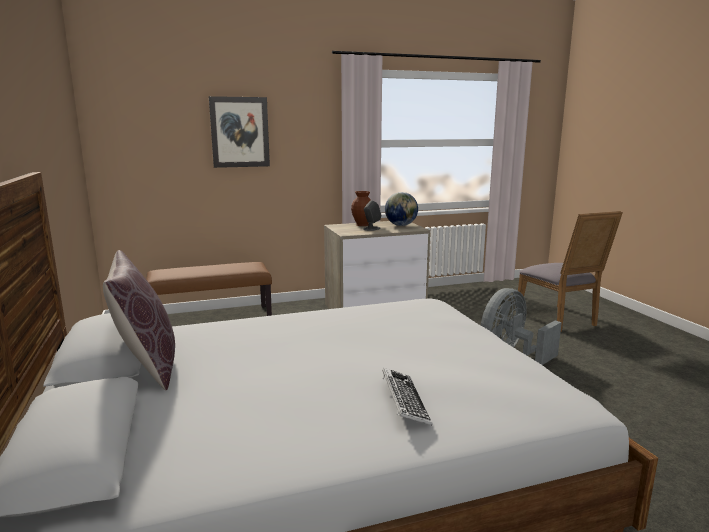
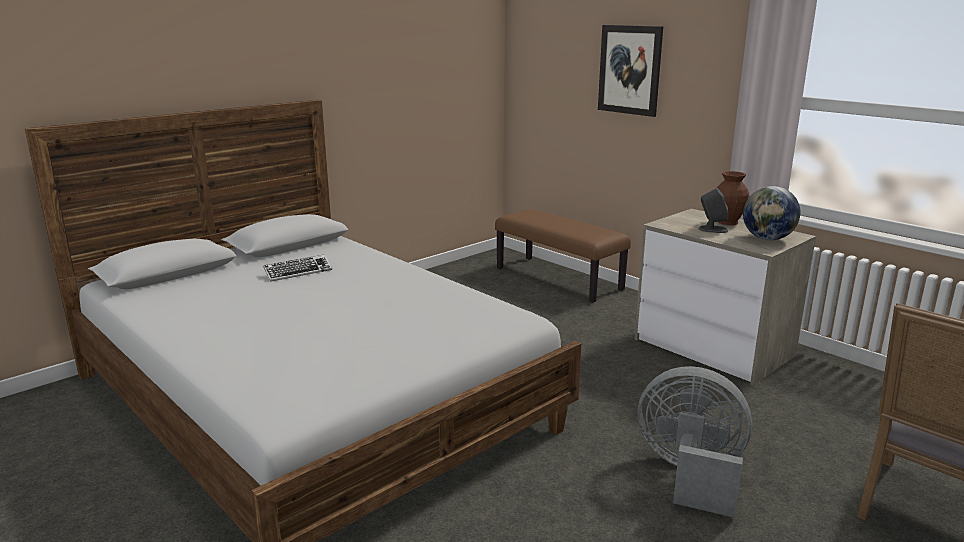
camera: 65 degrees right, 5 degrees up
(147, 365) = (282, 256): brown pillow -> none
(404, 401) = (252, 338): keyboard -> keyboard (298, 272)

